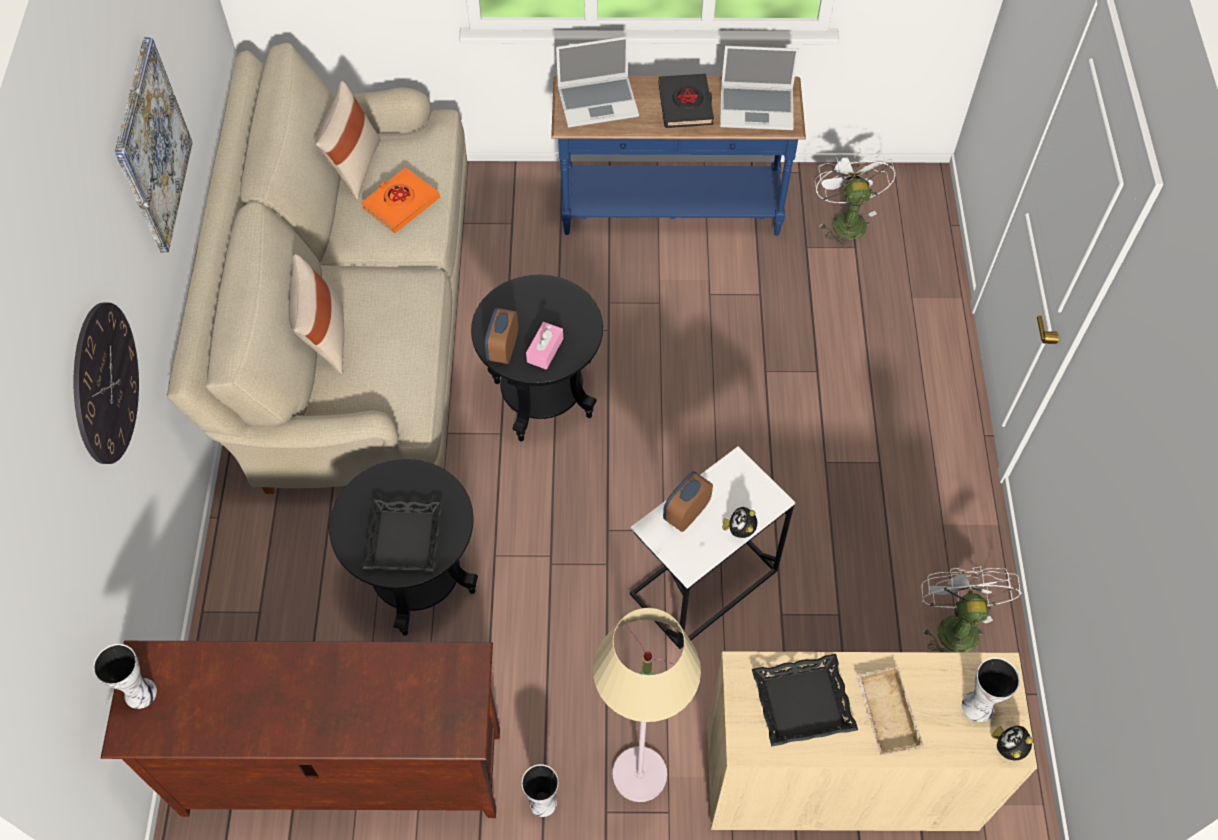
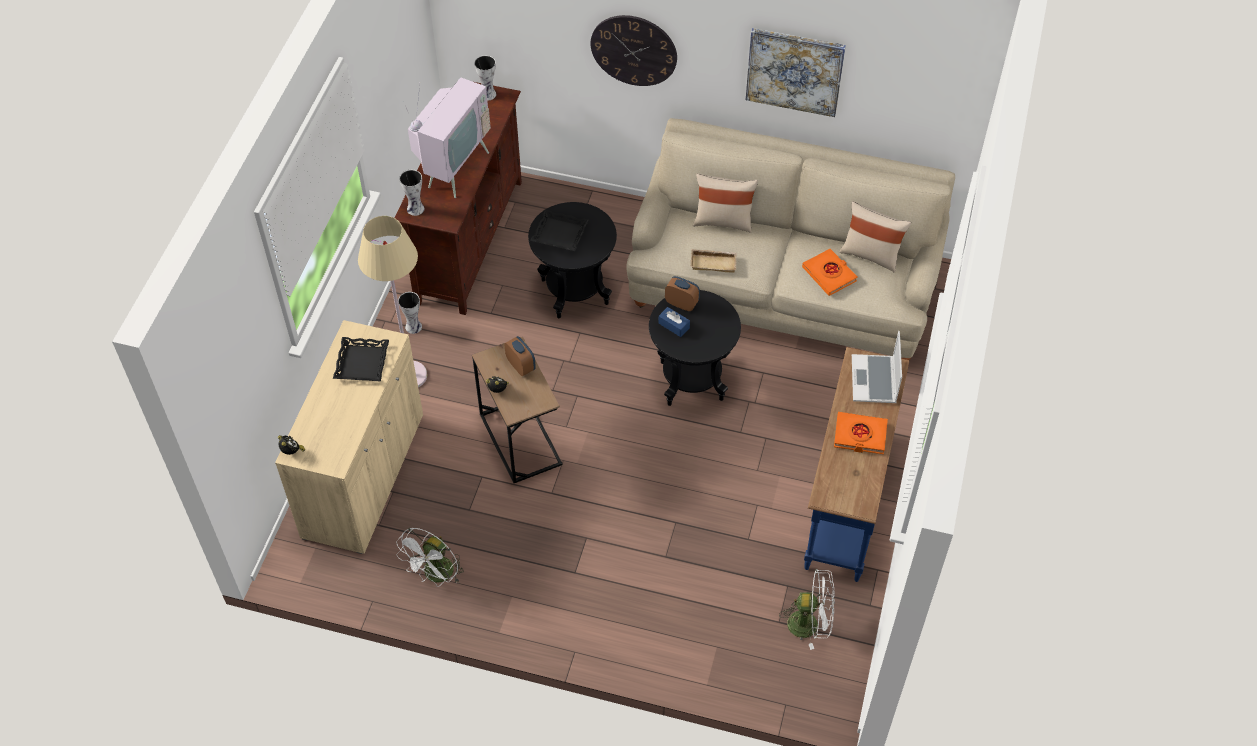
camera: 105 degrees right, 5 degrees down
(339, 695) = (453, 167): none -> television
(545, 350) = (674, 325): pink tissue box -> blue tissue box
(686, 104) = (860, 435): black book -> orange book
(704, 582) = (520, 439): white side table -> brown side table
(757, 108) = (845, 482): laptop -> none
(884, 713) = (339, 399): beige tray -> beige tray (714, 262)
(954, 624) = (436, 576): white fan -> white fan turned 105 degrees clockwise
(977, 704) = (323, 446): vase -> vase (416, 209)

